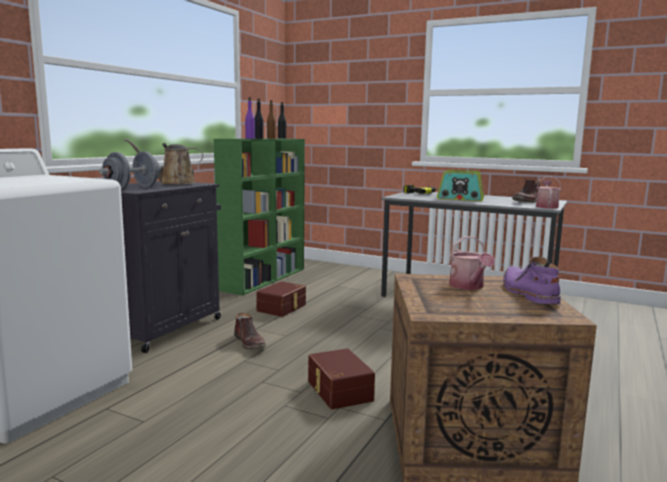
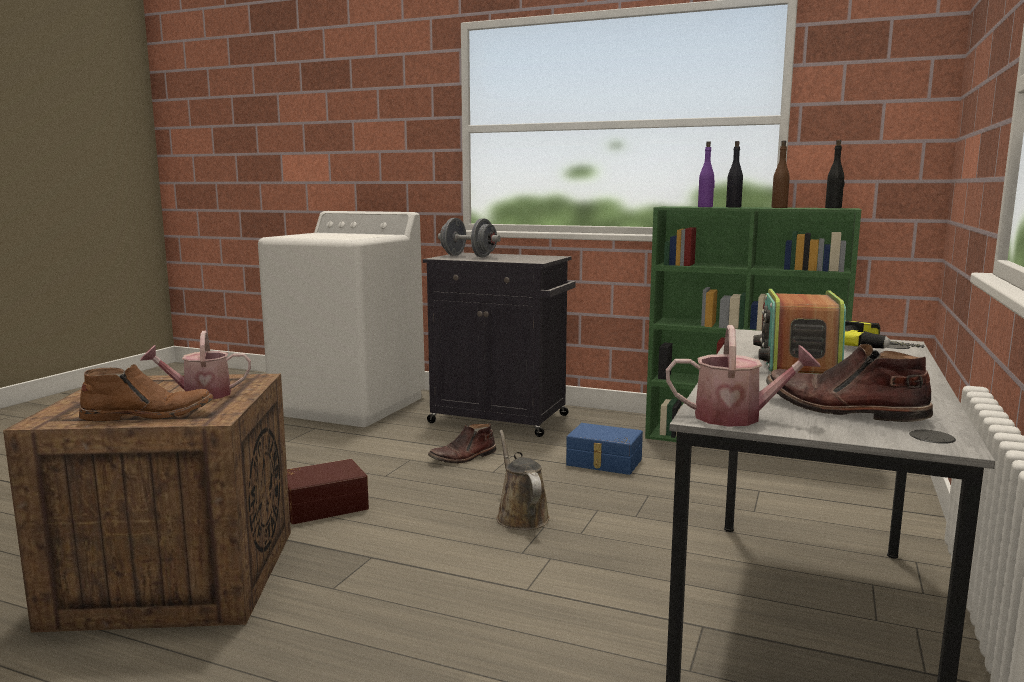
camera: 85 degrees right, 0 degrees up
(173, 183) = (527, 258): brown watering can -> brown watering can (520, 516)
(282, 308) = (603, 462): brown storage box -> blue storage box
(528, 293) = (149, 415): purple boot -> brown boot

